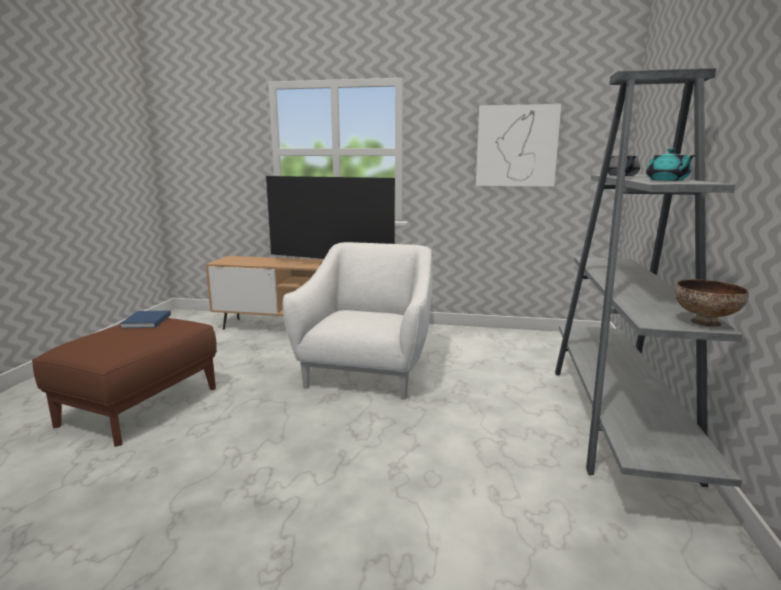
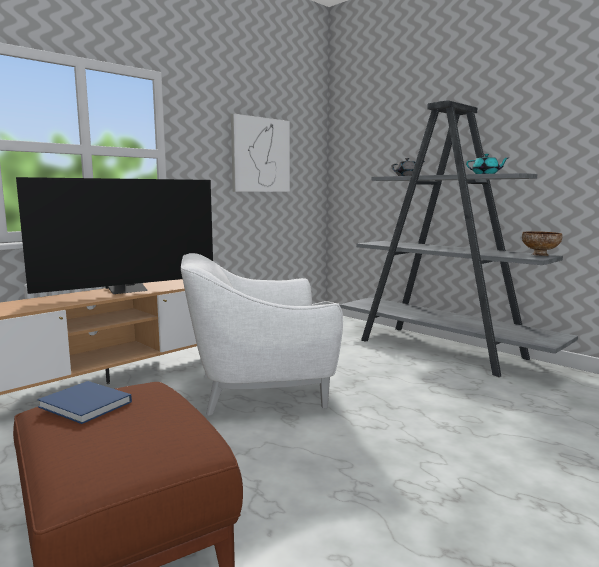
camera: 55 degrees left, 5 degrees down
(368, 371) = (259, 390): white armchair -> white armchair turned 60 degrees counterclockwise

